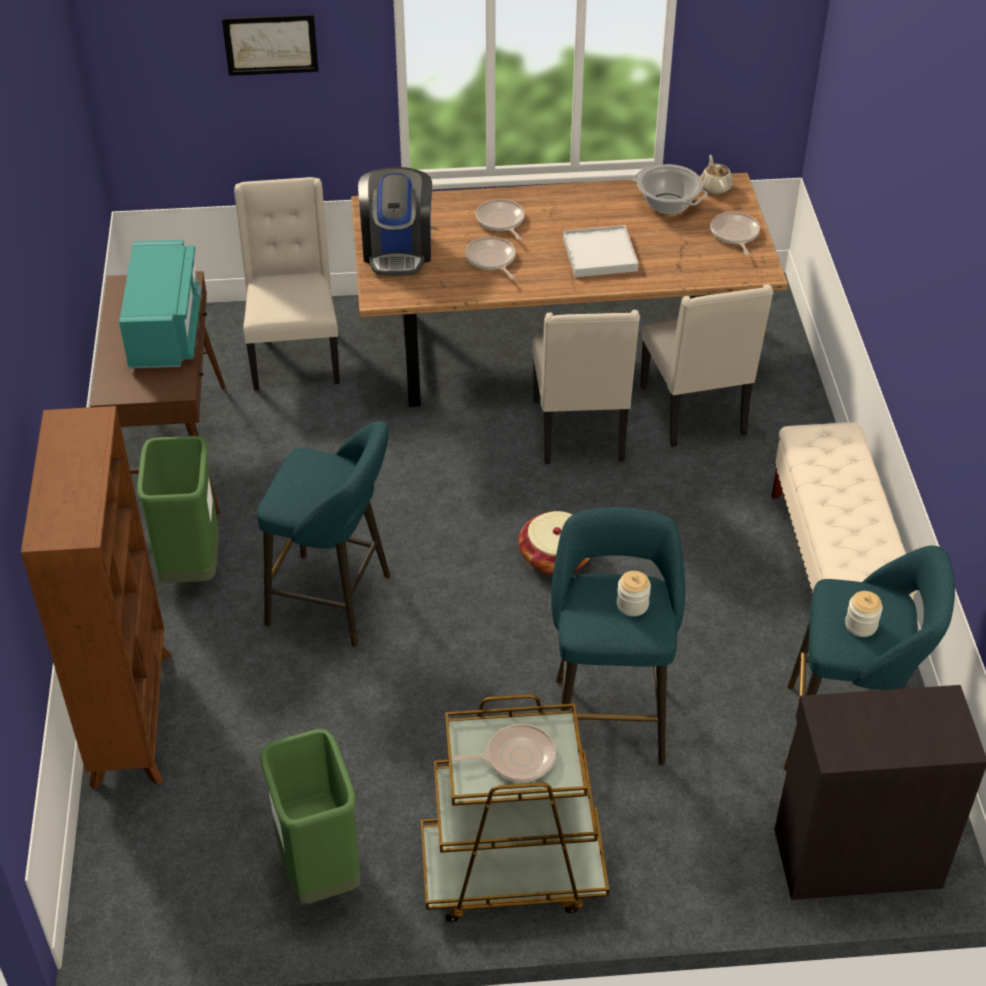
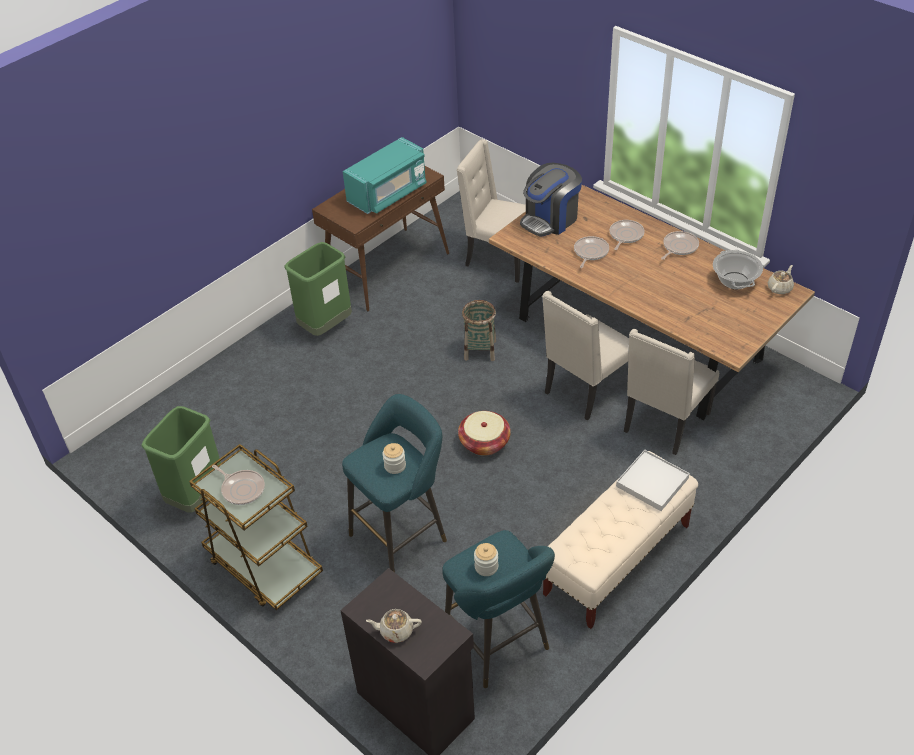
camera: 50 degrees right, 0 degrees up
(132, 717) = (220, 374): brown bookcase -> none
(270, 44) = (543, 60): picture -> none
(295, 356) = (500, 259): beige chair -> beige chair turned 105 degrees counterclockwise
(336, 601) = (360, 387): turquoise stool -> none
(414, 468) = (480, 350): none -> basket
(600, 254) = (652, 285): white tray -> white tray (652, 482)
(734, 234) = (749, 321): frying pan -> frying pan (679, 247)
(898, 744) = (395, 631): none -> beige teapot

